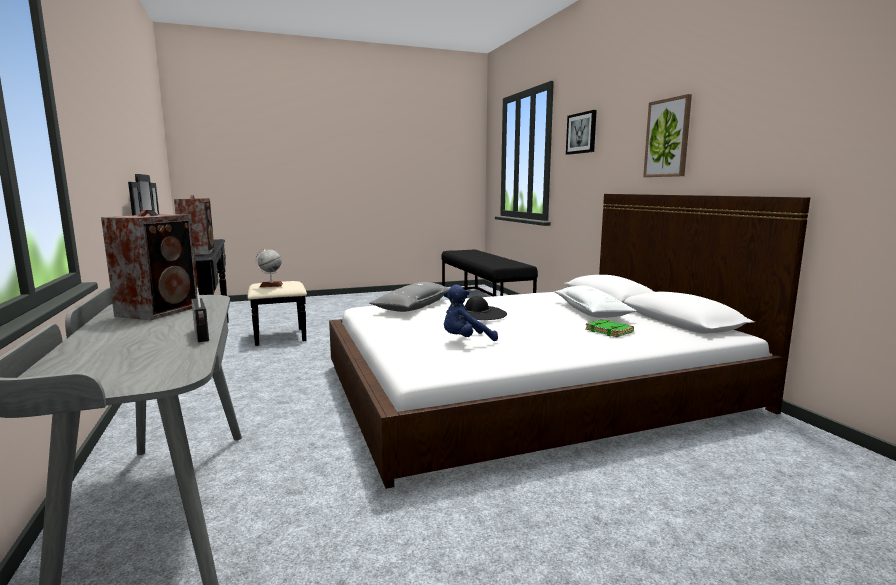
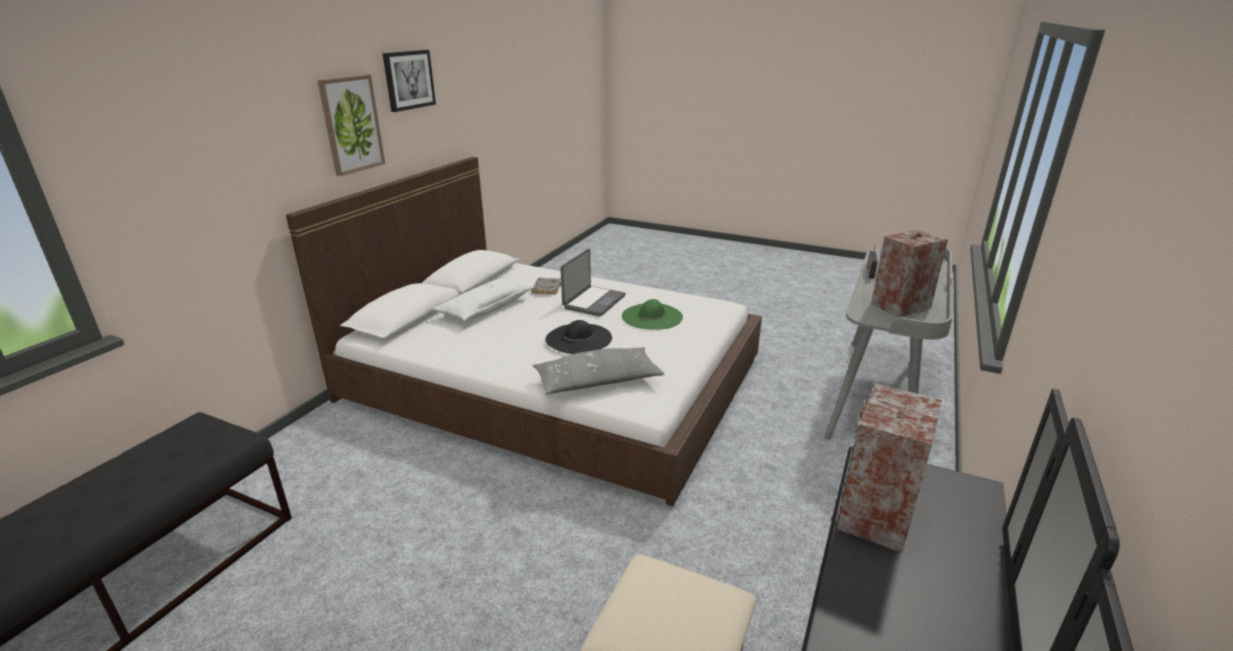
camera: 135 degrees left, 15 degrees up
(271, 285) = (691, 601): globe -> none
(466, 340) = (652, 316): blue plush toy -> green hat
(542, 335) = (593, 302): none -> laptop
(581, 133) = (168, 129): picture -> picture (408, 80)
(610, 331) = (546, 288): green book -> grey book

